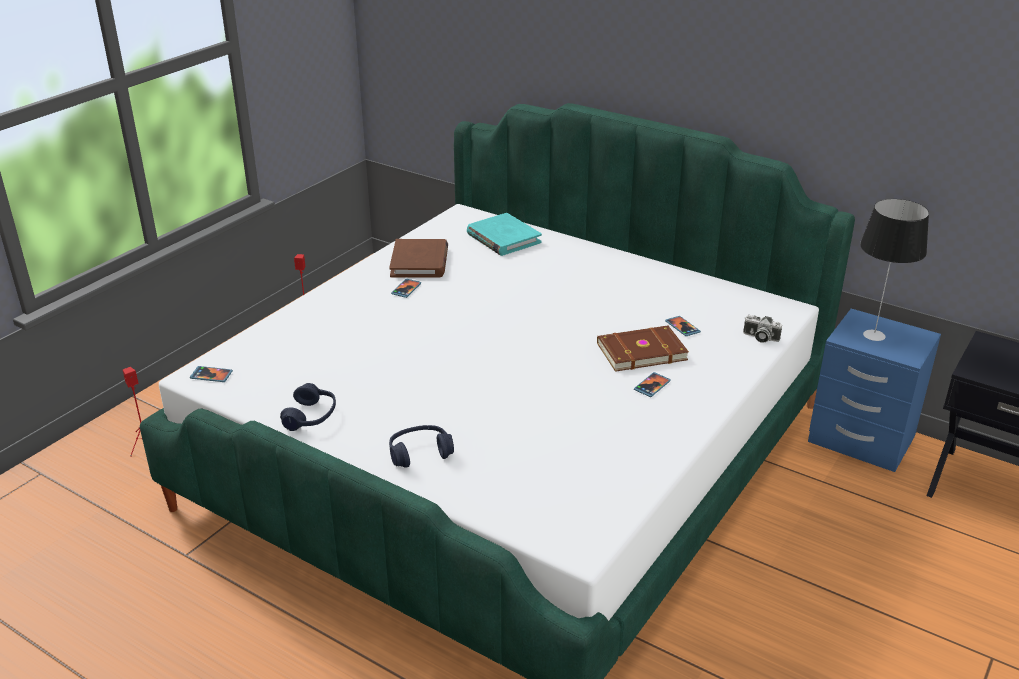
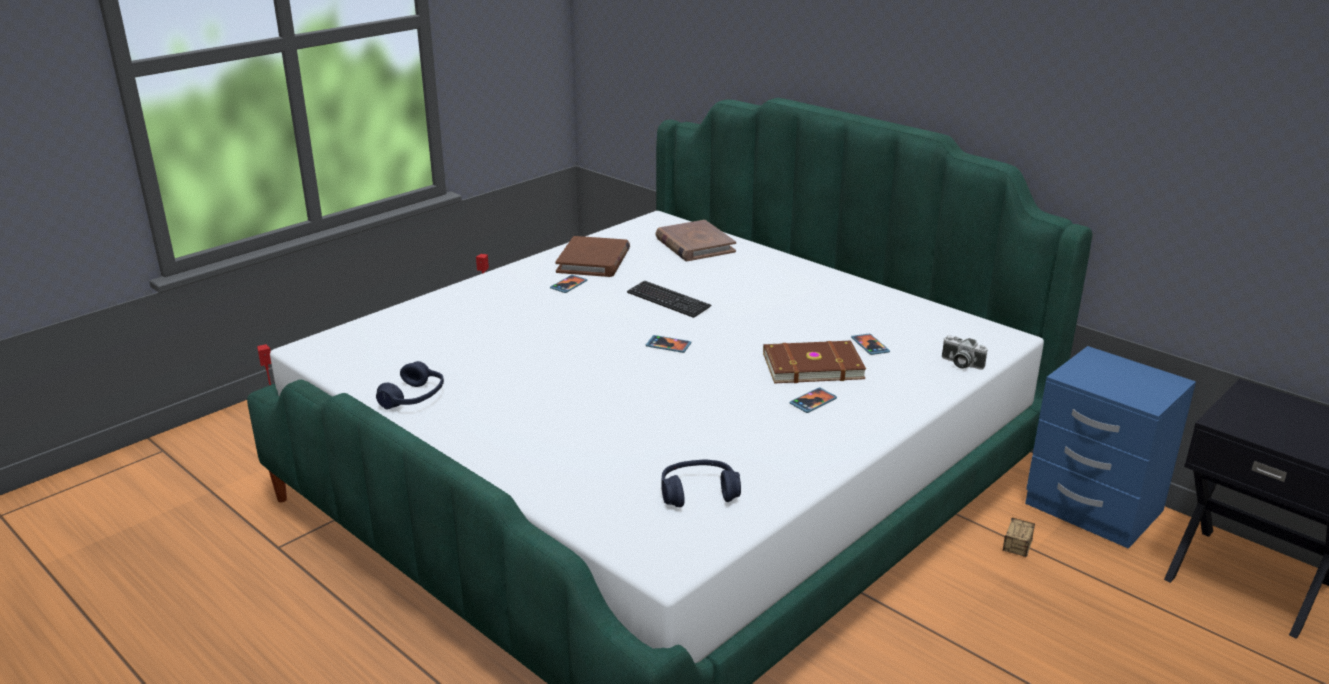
camera: 10 degrees right, 5 degrees down
(211, 375) = (326, 349): phone -> phone (668, 345)
(420, 453) = (518, 445): blue headphones -> blue headphones (698, 493)
(499, 298) = (668, 301): none -> keyboard
(503, 238) = (694, 245): turquoise book -> brown book
(808, 491) = (1012, 558): none -> storage box
(873, 335) = (1108, 376): table lamp -> none

